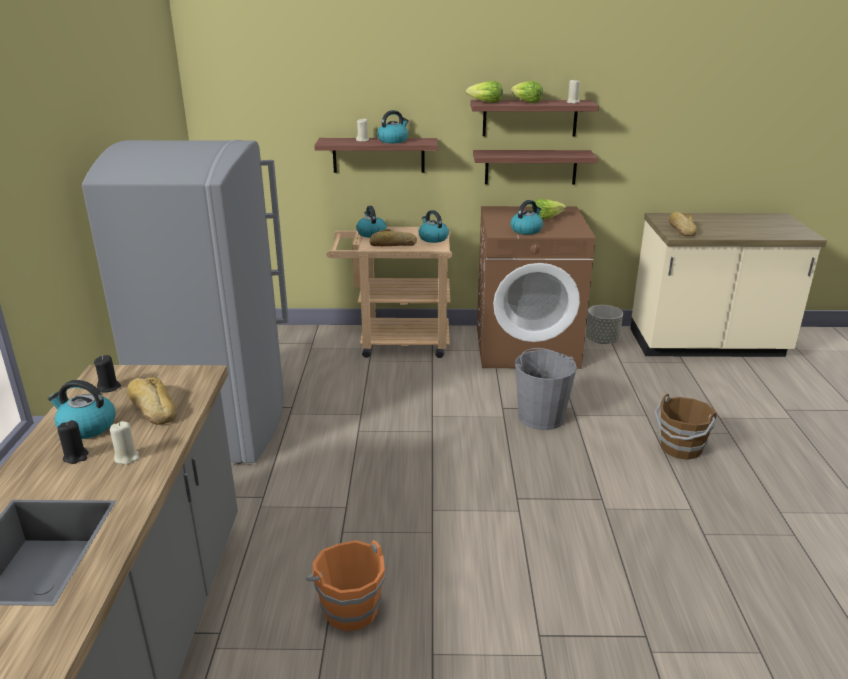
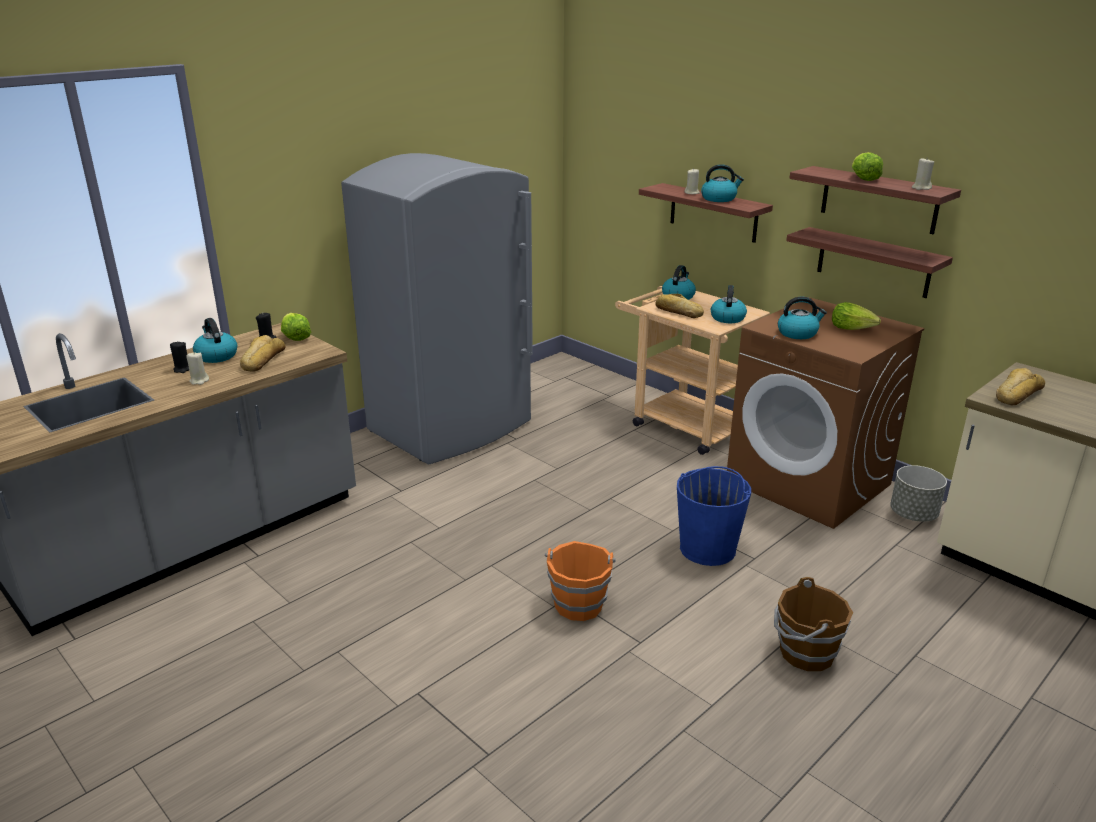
camera: 45 degrees right, 0 degrees up
(349, 609) = (338, 591): orange bucket -> orange bucket (579, 603)
(485, 102) = (815, 171): lettuce -> lettuce (295, 337)
(541, 417) = (708, 548): grey bucket -> blue bucket

